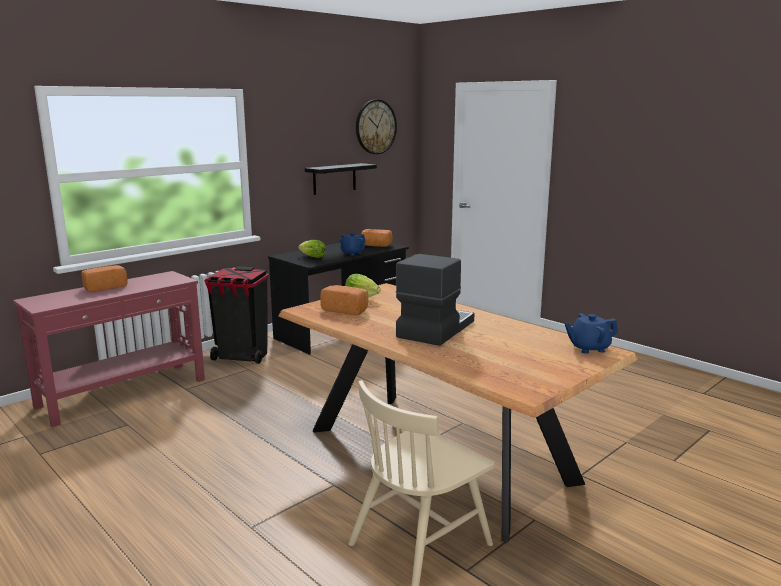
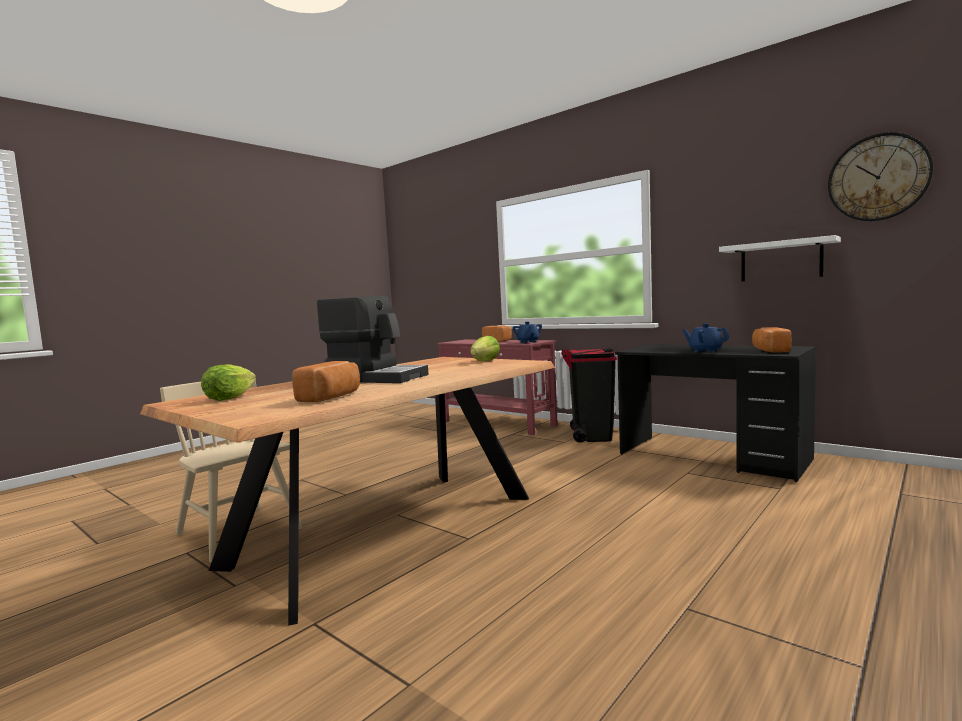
camera: 85 degrees right, 10 degrees down
(313, 257) = (662, 348): lettuce -> lettuce (229, 398)
(334, 178) = (780, 261): black shelf -> white shelf
(346, 310) = (441, 362): bread -> bread (331, 397)
(589, 348) = (273, 413): blue teapot -> blue teapot (528, 342)

